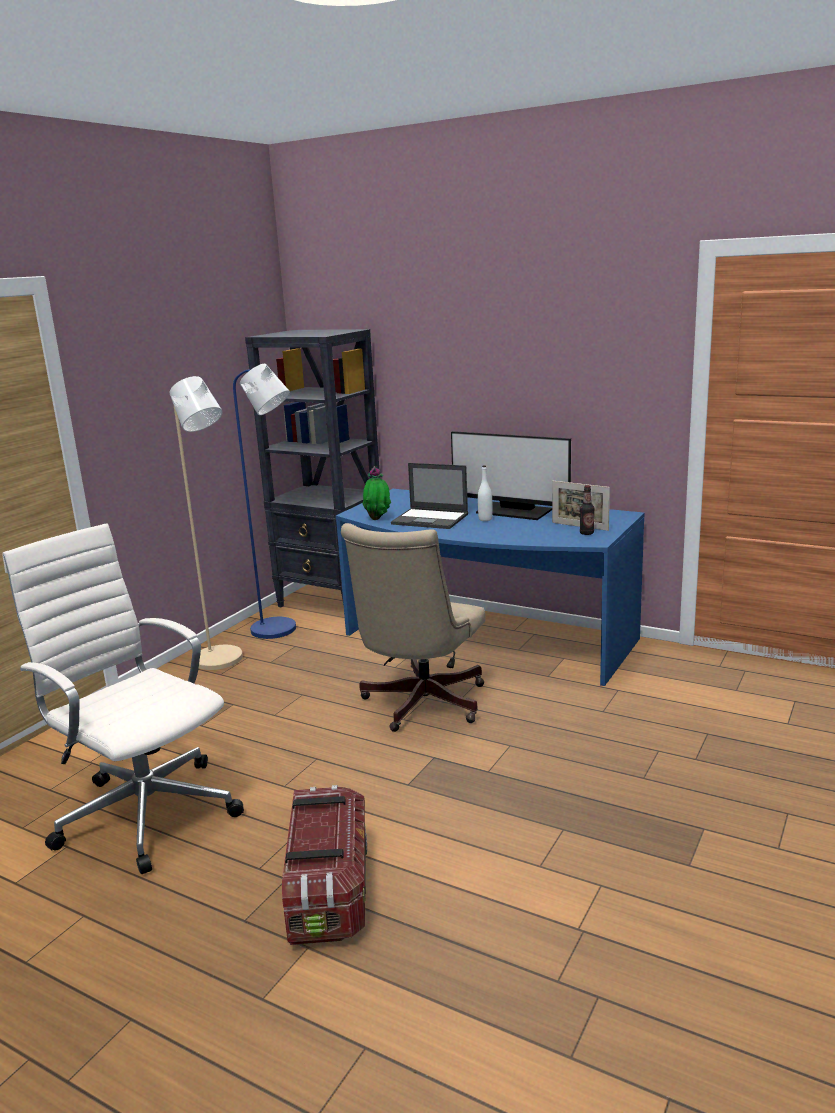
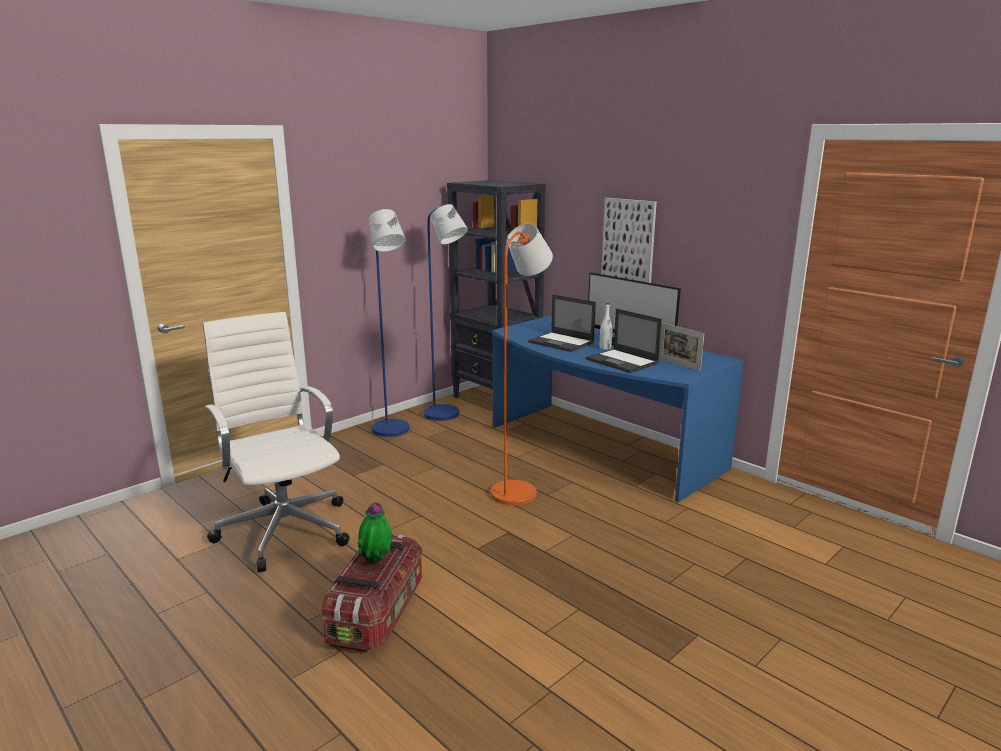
camera: 15 degrees right, 0 degrees up
(223, 661) = (393, 431): beige floor lamp -> blue floor lamp
(378, 519) = (521, 337): potted plant -> potted plant (377, 562)
(419, 705) = (519, 490): beige office chair -> orange floor lamp
(487, 394) = (628, 245): none -> picture
(517, 532) = (623, 361): none -> laptop
(586, 533) = (680, 370): bottle -> none

